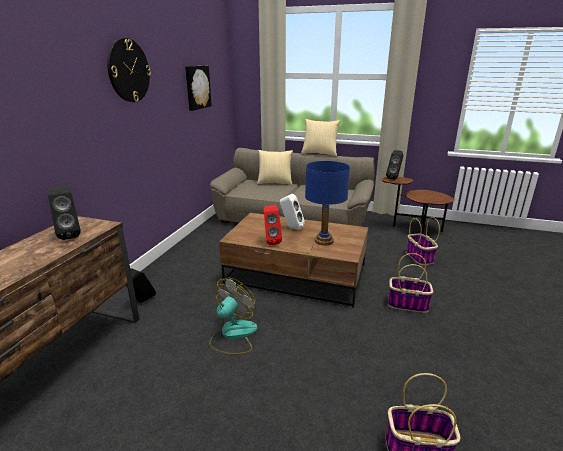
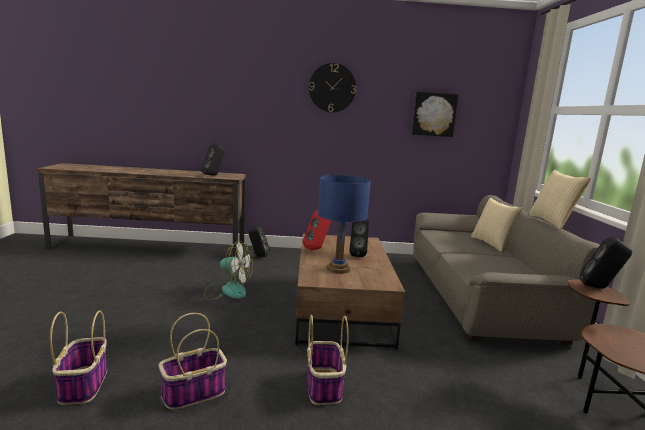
camera: 70 degrees right, 10 degrees down
(291, 228) = (357, 254): white speaker -> black speaker
(420, 257) = (483, 405): basket -> basket (193, 393)

